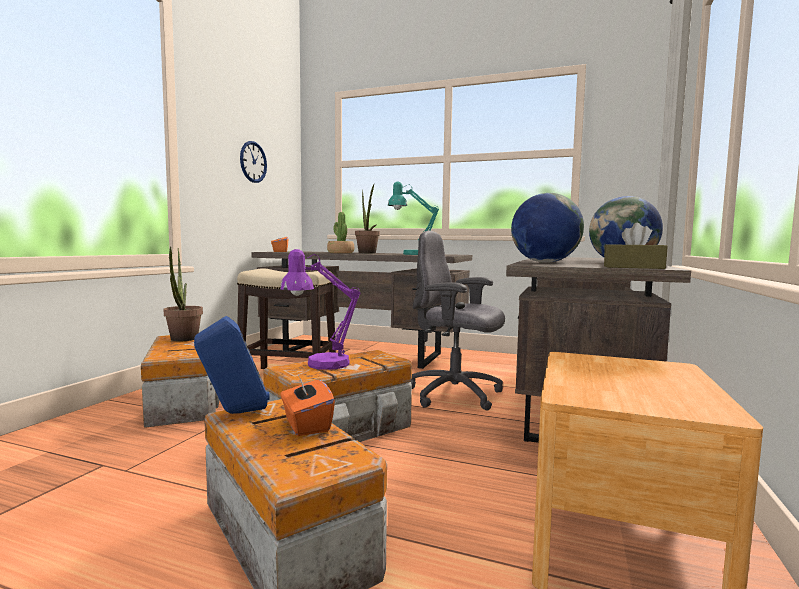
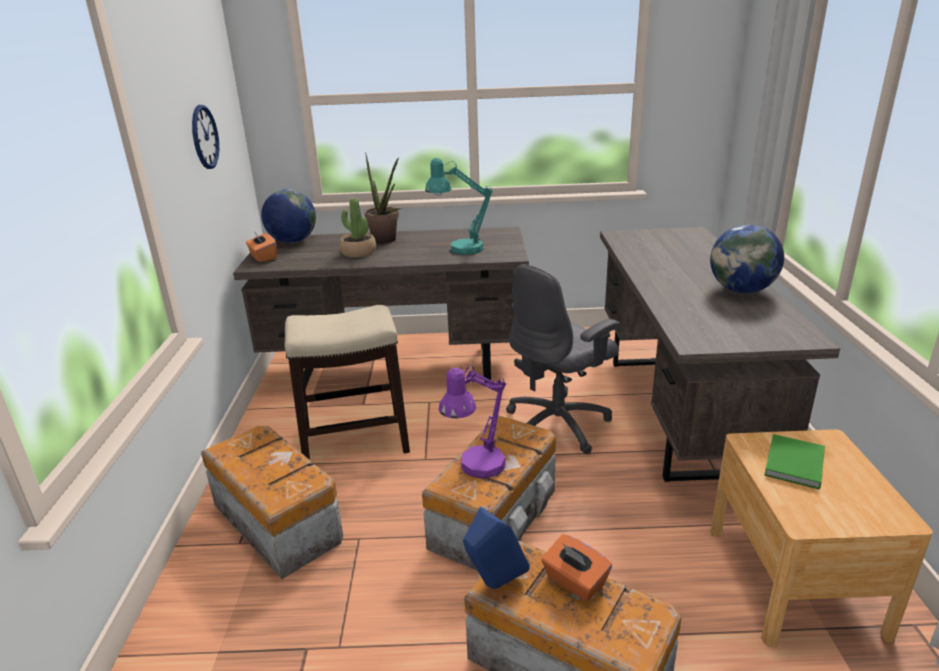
camera: 20 degrees left, 20 degrees up
(183, 340) = (254, 453): potted plant -> none
(455, 395) = (558, 425): grey office chair -> grey office chair turned 45 degrees counterclockwise
(544, 262) = (682, 313): globe -> globe (292, 241)
(606, 370) = (793, 464): none -> green book
(633, 267) = (788, 342): brown tissue box -> none

